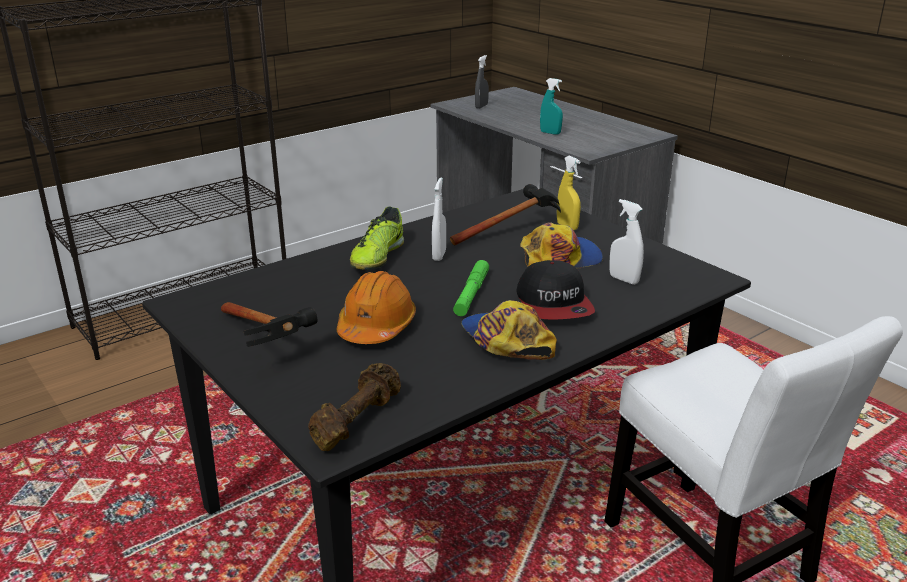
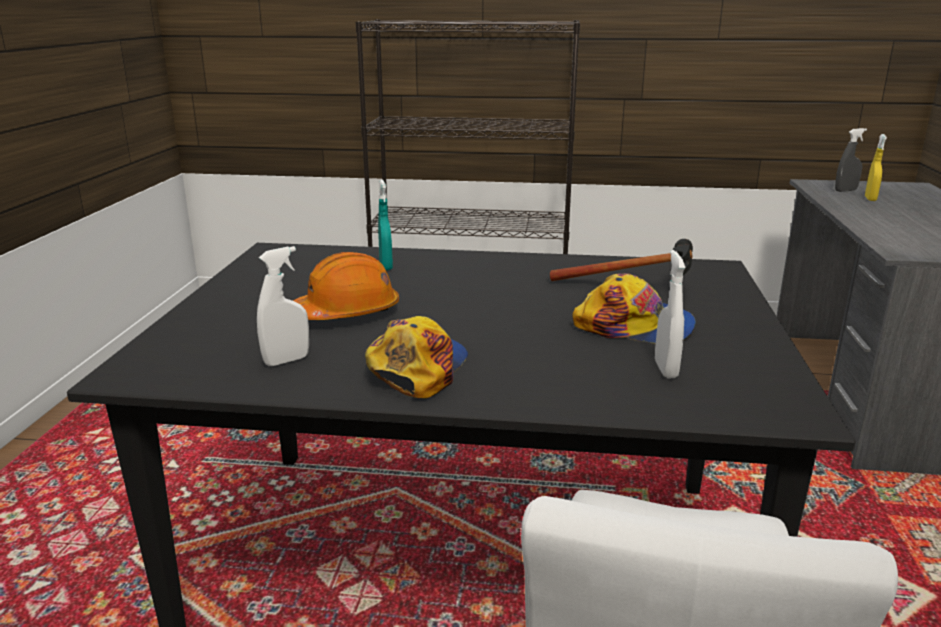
camera: 45 degrees right, 5 degrees down
(268, 345) = (254, 294): hammer -> none
(355, 420) = (177, 366): brown dumbbell -> none
(377, 257) = (465, 268): shoe -> none
(439, 255) = (520, 284): white spray bottle -> white spray bottle (286, 360)
(471, 293) = (478, 320): green flashlight -> none
(550, 133) = (885, 226): turquoise spray bottle -> turquoise spray bottle (386, 266)
(554, 304) = (535, 359): cap -> none
(567, 226) = (709, 303): yellow spray bottle -> yellow spray bottle (870, 199)

